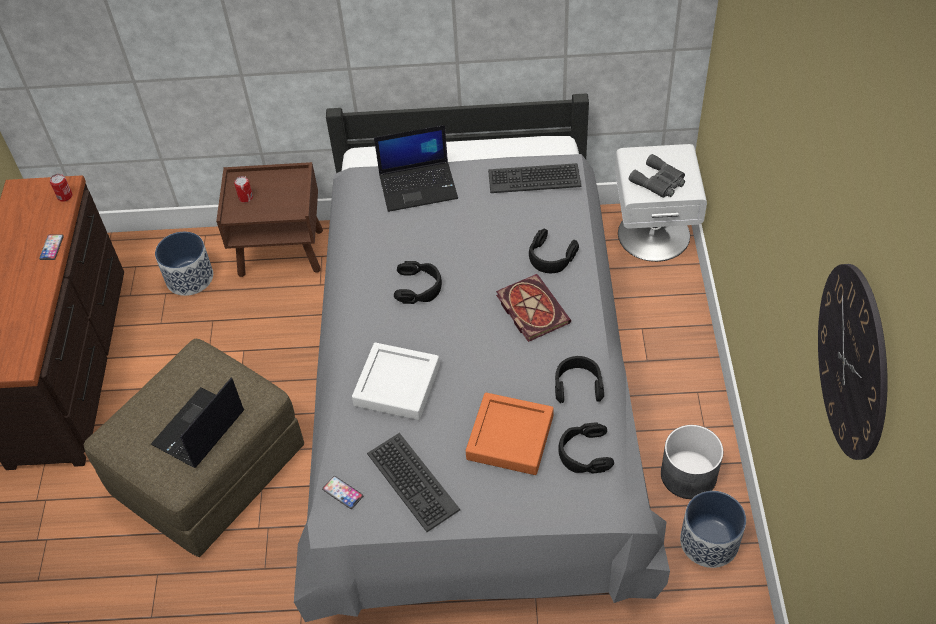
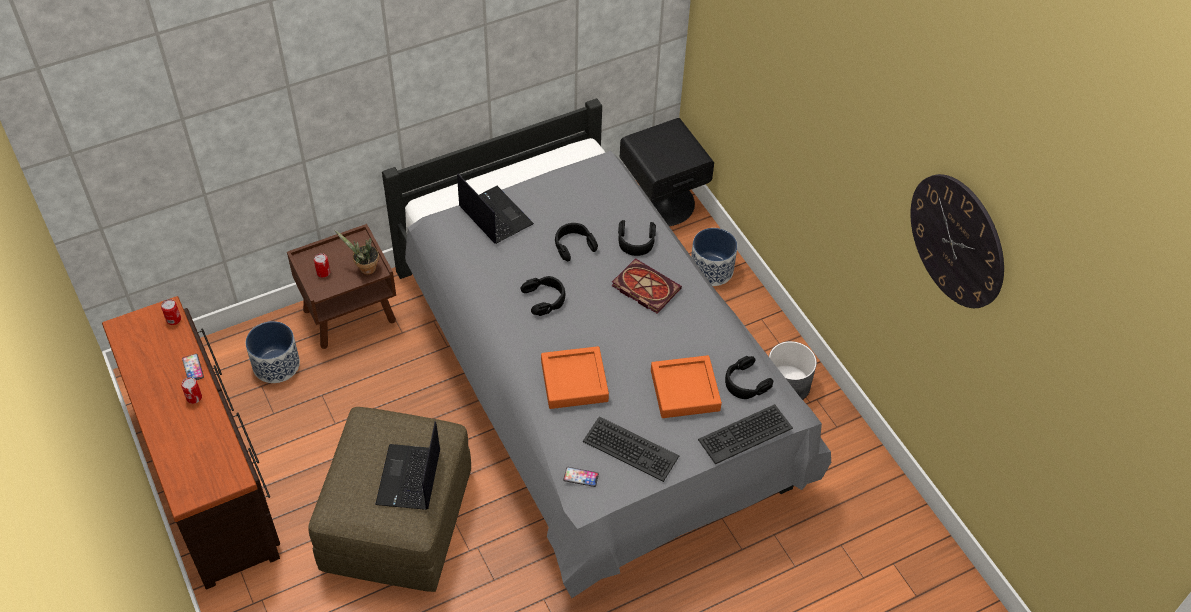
camera: 30 degrees left, 0 degrees up
(34, 276) = (194, 397): none -> can
(286, 206) = (365, 269): none -> potted plant
(397, 385) = (574, 381): white tray -> orange tray
(419, 186) = (494, 215): laptop -> laptop turned 90 degrees counterclockwise
(534, 178) = (586, 181): keyboard -> keyboard (745, 434)
(578, 384) = (712, 333): black headphones -> black headphones (573, 245)
(653, 233) = (662, 202): white nightstand -> black nightstand
(659, 182) = (670, 156): grey binoculars -> none
(709, 542) = (827, 428): planter -> planter (712, 270)

